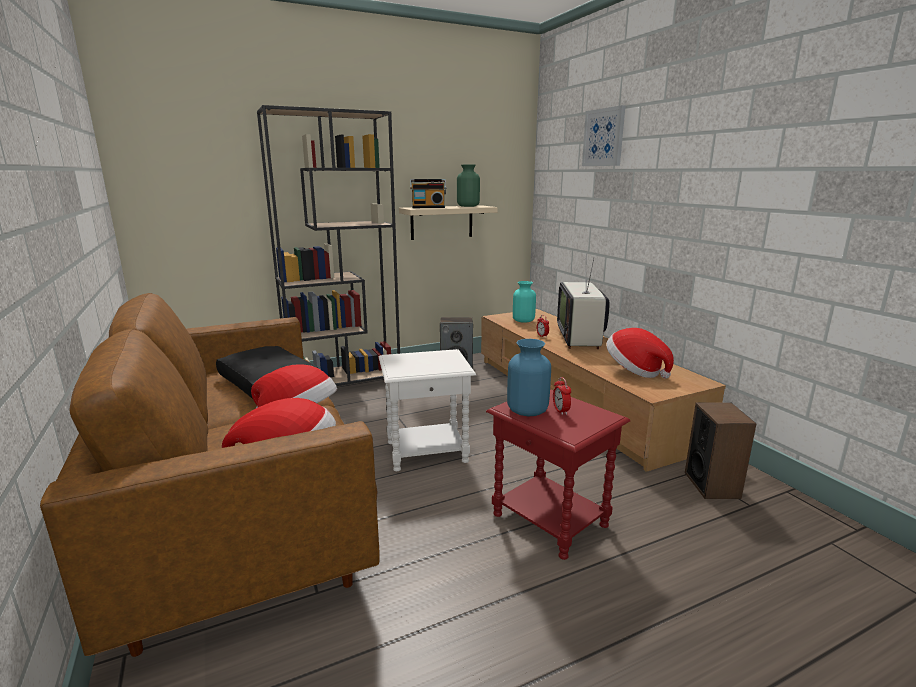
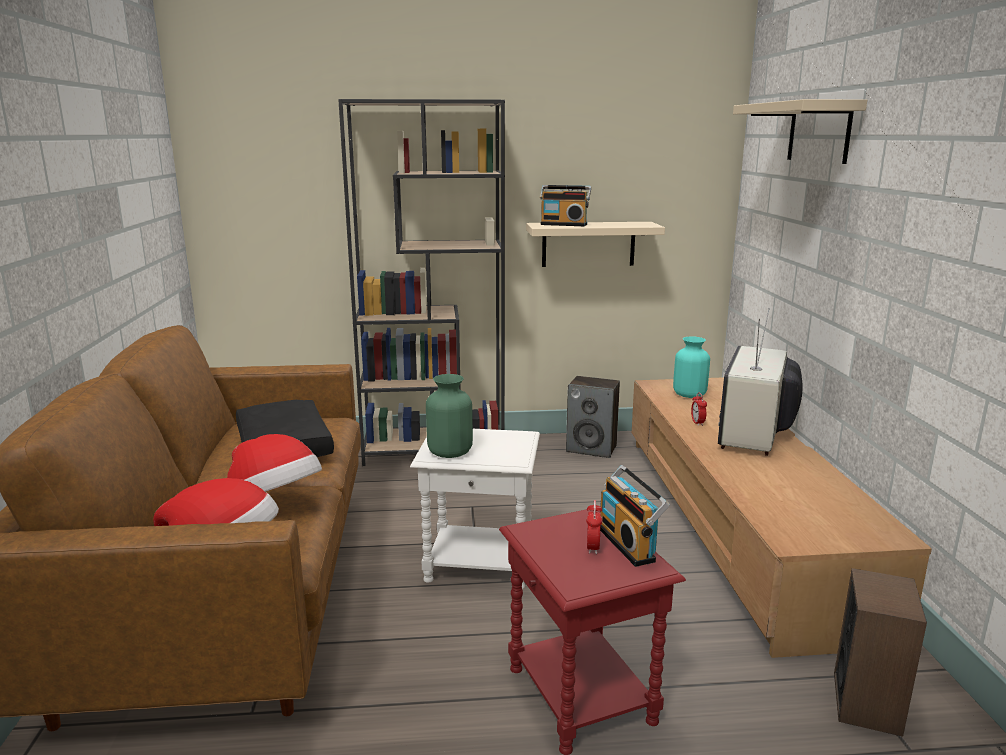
camera: 20 degrees right, 0 degrees up
(468, 206) = (624, 224): green vase -> green vase (450, 452)
(527, 410) = (548, 538): blue vase -> none
(581, 405) = (629, 543): none -> radio
(604, 137) = (819, 132): picture -> beige shelf
(634, 370) = (795, 499): hat -> none

